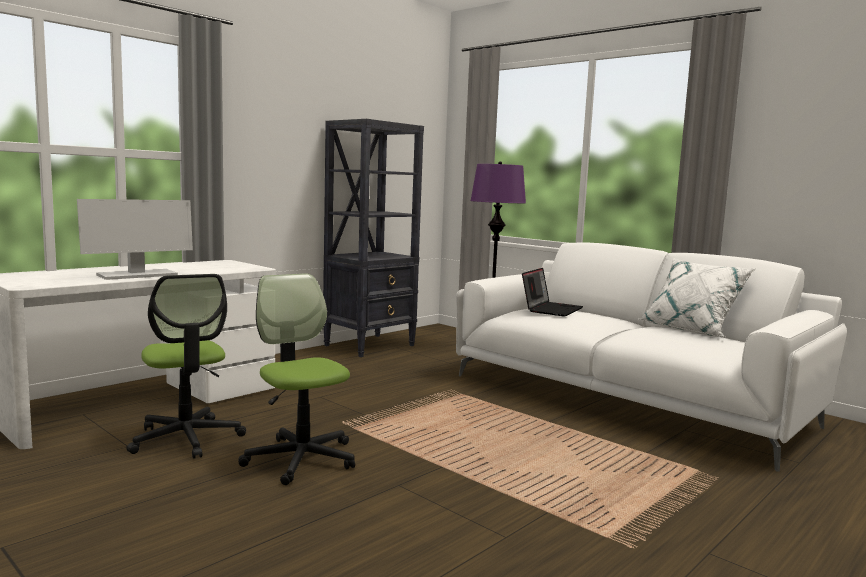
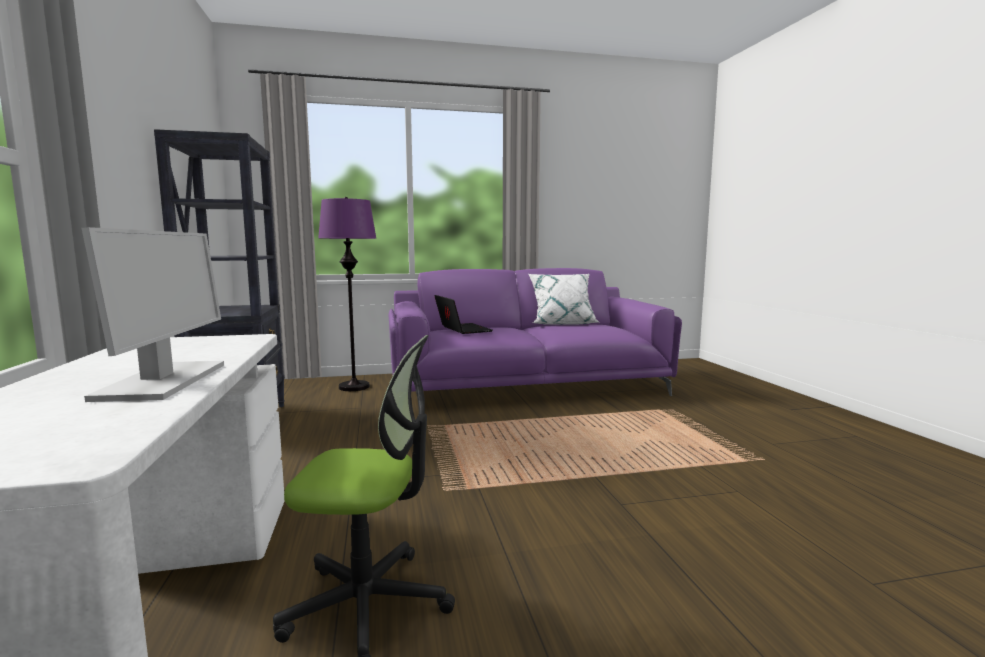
camera: 55 degrees left, 0 degrees up
(301, 459) = (520, 536): office chair -> none
(629, 398) = (526, 387): white sofa -> purple sofa

